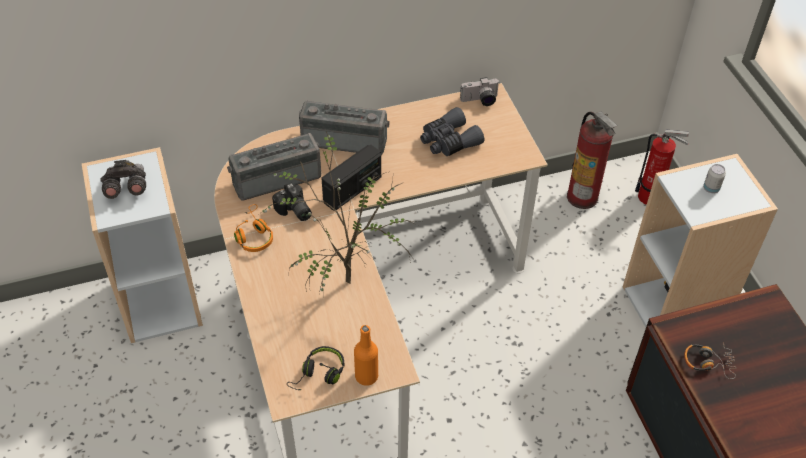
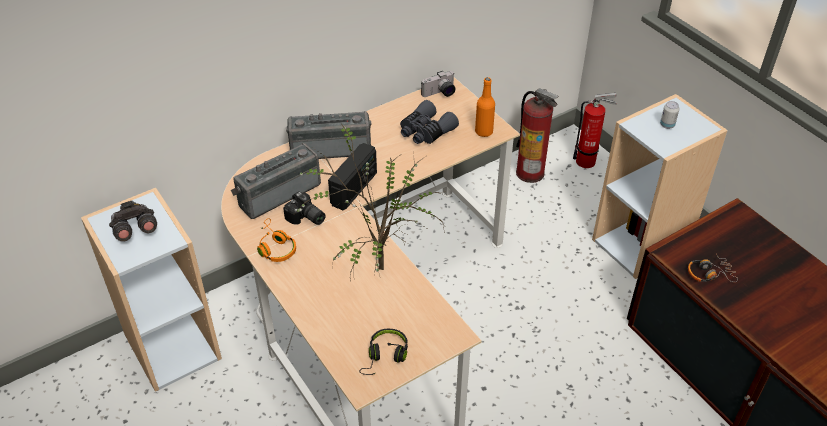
camera: 15 degrees left, 5 degrees down
(366, 376) = (430, 348): orange bottle -> orange bottle (484, 132)

